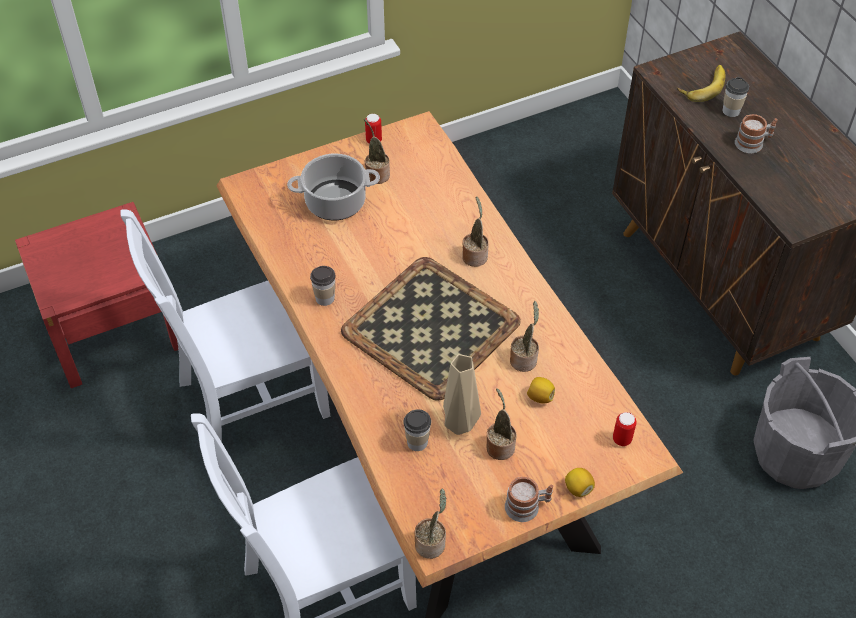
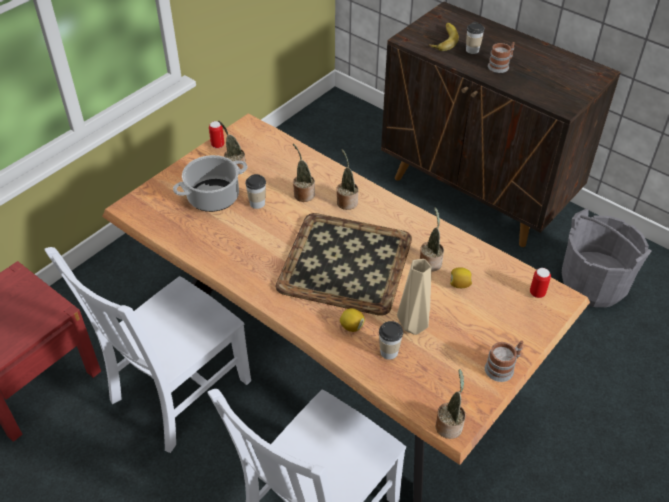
camera: 25 degrees left, 5 degrees down
(325, 298) = (247, 270): cup -> cup (257, 203)
(499, 446) = (453, 331): potted plant -> potted plant (303, 194)
(578, 488) = (530, 340): lemon -> lemon (351, 326)

